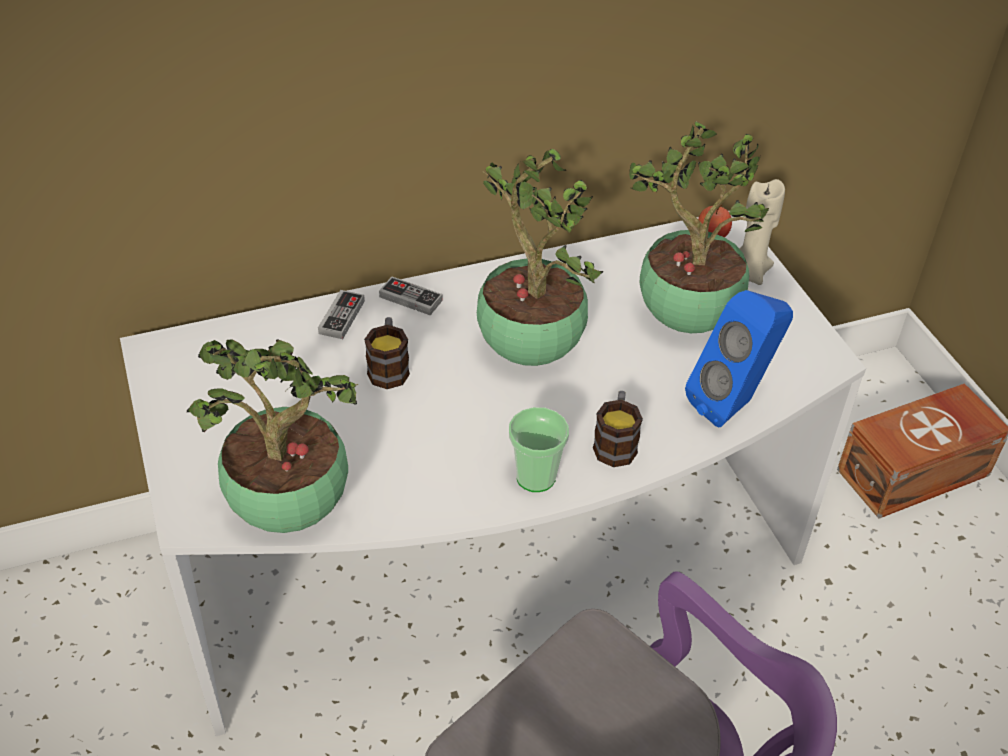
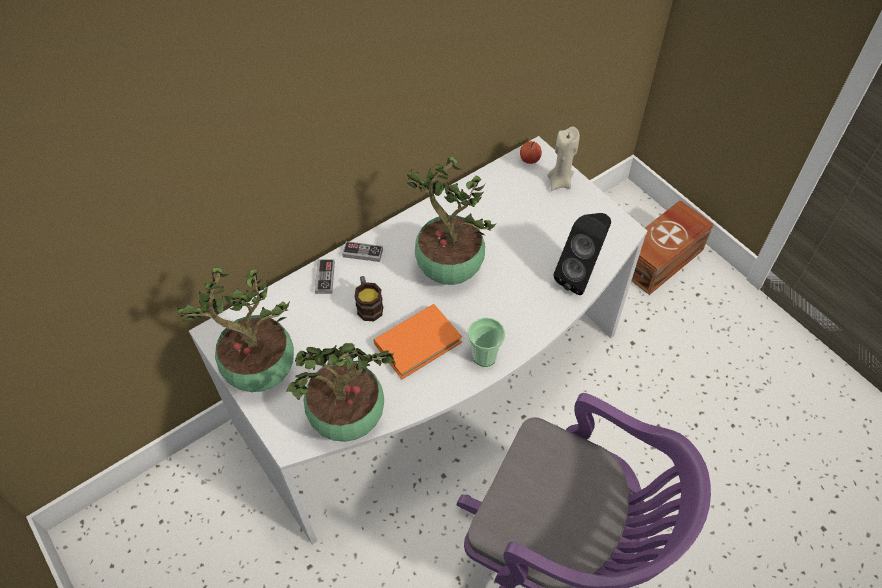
camera: 15 degrees left, 10 degrees up
(440, 434) = (418, 343): none -> orange book
(615, 442) = (522, 320): mug -> none
(683, 319) = (533, 224): potted plant -> potted plant (259, 373)
(732, 404) = (580, 276): blue speaker -> black speaker

